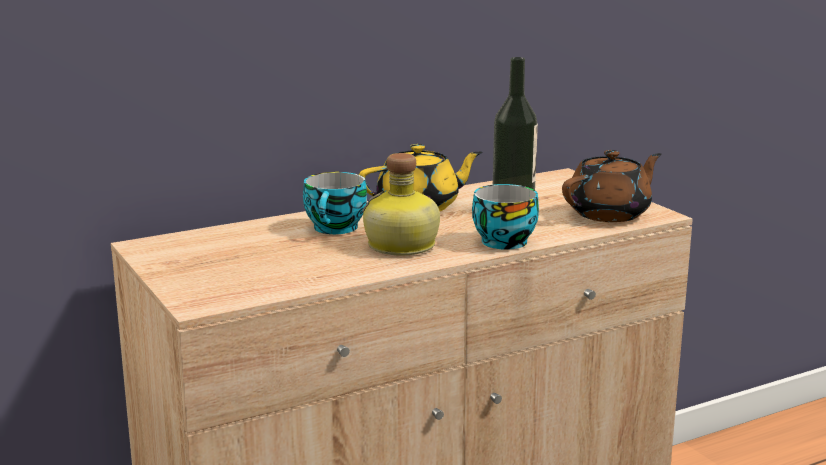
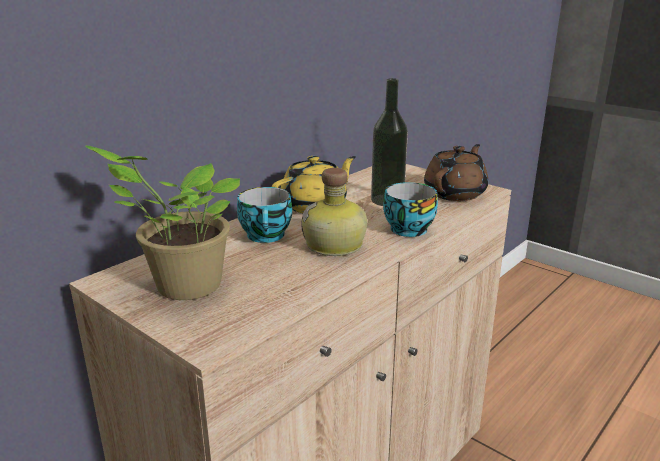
camera: 20 degrees left, 5 degrees up
(213, 259) = (183, 286): none -> potted plant

